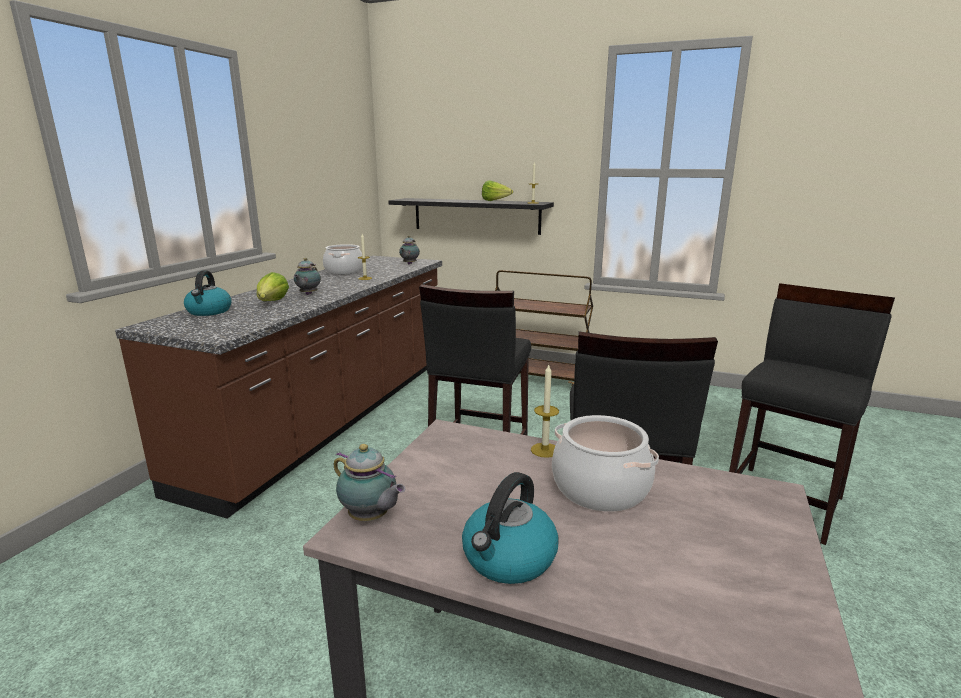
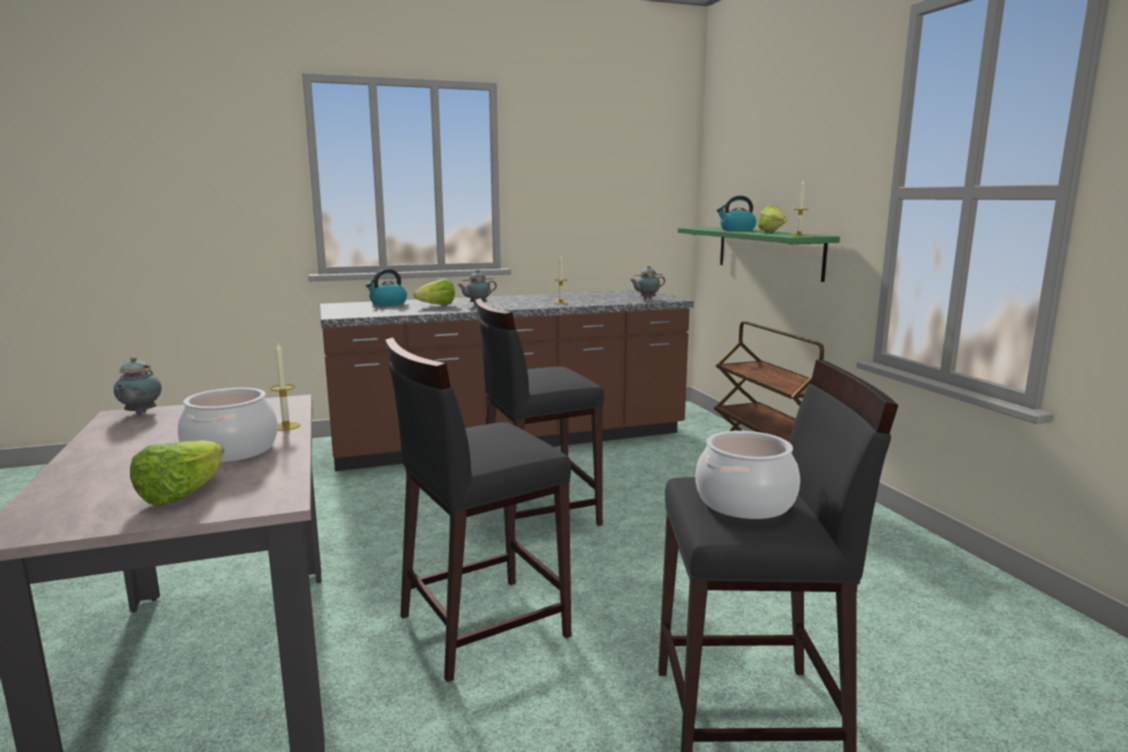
camera: 50 degrees right, 5 degrees down
(344, 271) = (569, 296): cooking pot -> cooking pot (745, 502)
(476, 215) = (768, 251): black shelf -> green shelf
(509, 559) = (107, 448): kettle -> kettle (736, 230)
(728, 534) = (182, 494): none -> lettuce

